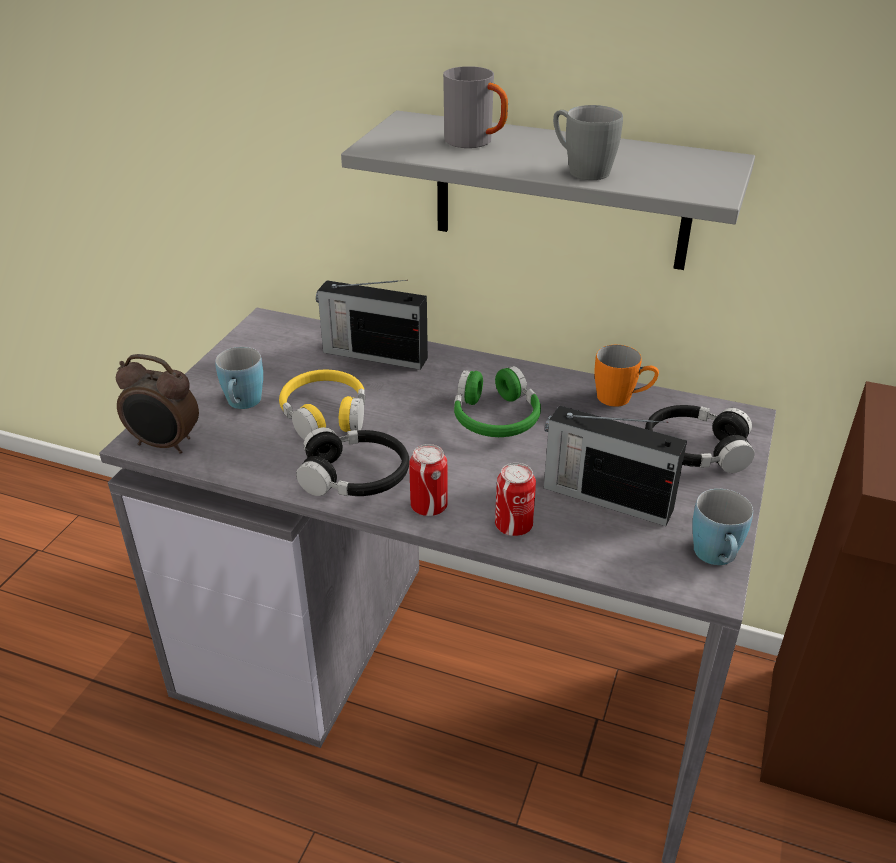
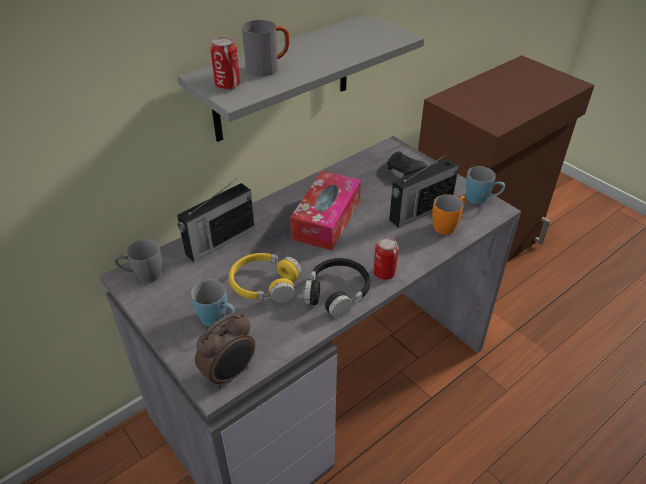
camera: 60 degrees left, 5 degrees up
(495, 417) = (326, 219): green headphones -> tissue box
(513, 526) = (420, 249): can -> can (227, 85)
(580, 169) = (340, 54): grey mug -> grey mug (143, 276)
(622, 398) = (347, 172): orange mug -> orange mug (448, 225)
(695, 450) = (405, 170): black headphones -> black game controller

